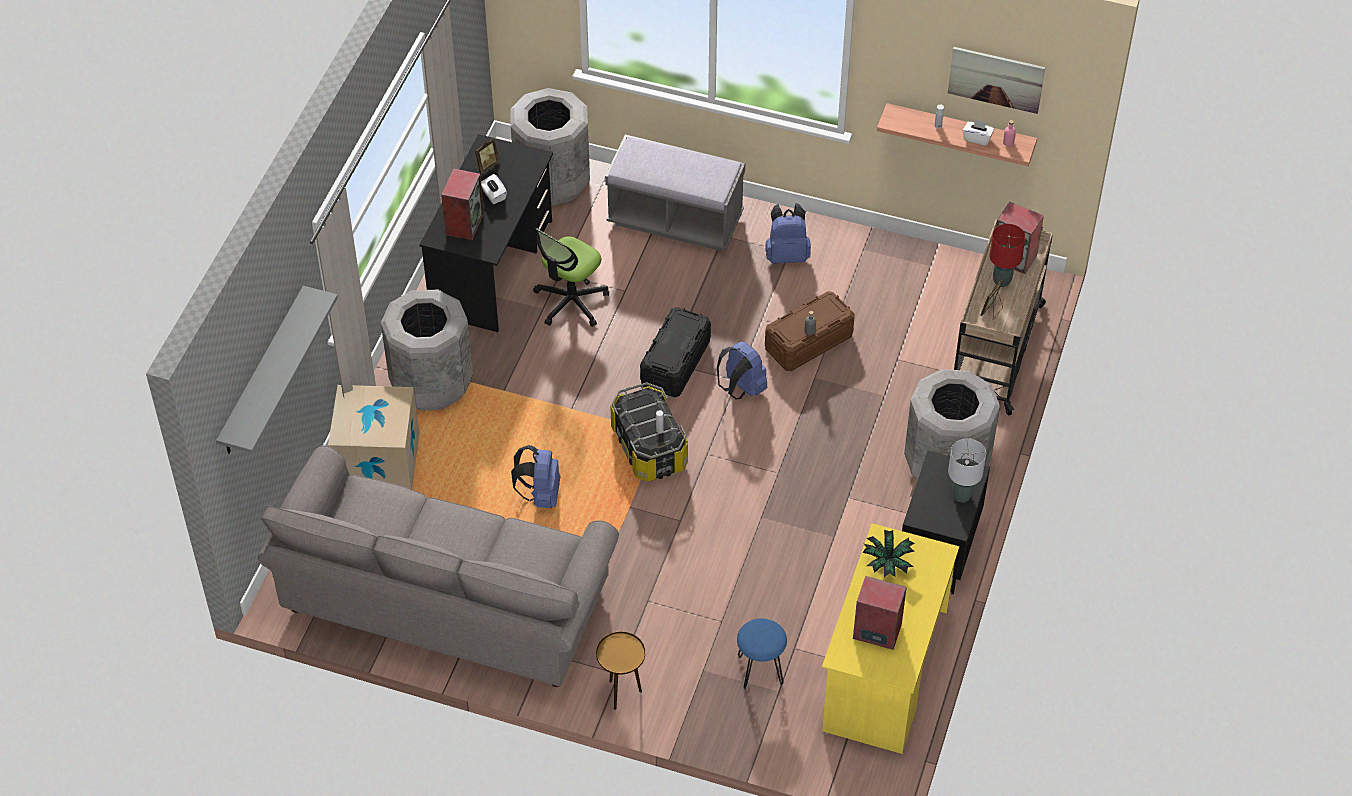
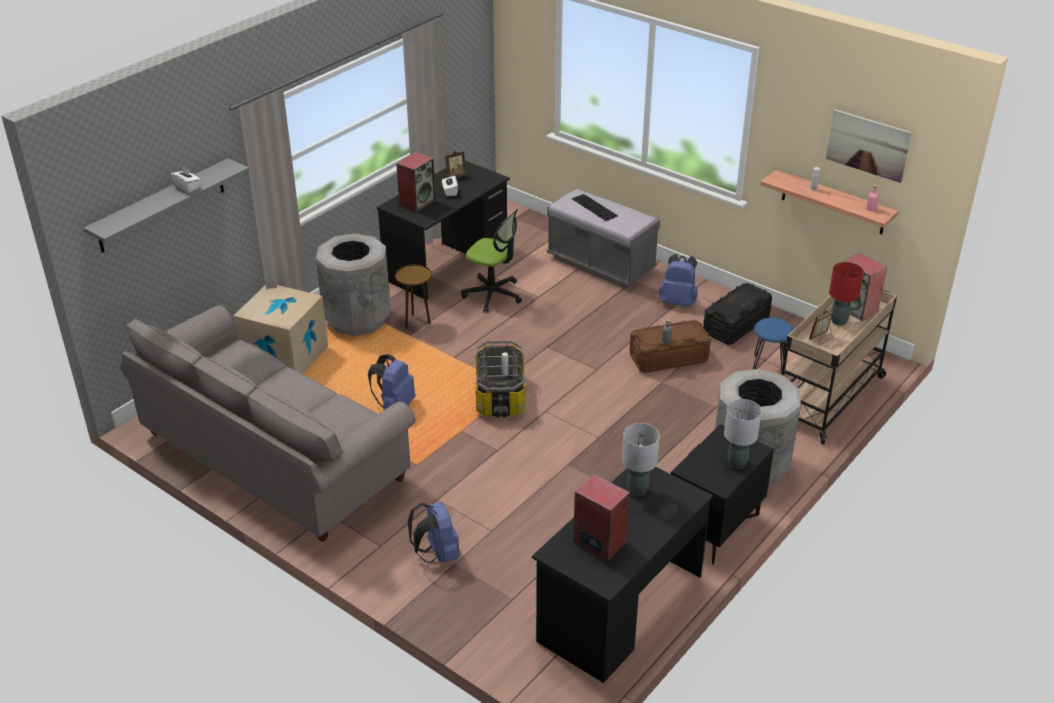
camera: 20 degrees right, 15 degrees down
(552, 181) = (521, 226): grey trash can -> none
(571, 302) = (493, 294): office chair -> office chair turned 120 degrees counterclockwise
(622, 693) = (374, 561): brown side table -> brown side table (416, 322)
(663, 165) = (594, 207): none -> keyboard
(675, 363) = (552, 348): black storage box -> black storage box (735, 325)
(741, 389) = (596, 375): blue backpack -> blue backpack (437, 554)
(760, 669) = (505, 576): blue stool -> blue stool (768, 365)
(885, 670) = (620, 608): yellow desk -> black desk
(887, 562) = (637, 490): potted plant -> grey table lamp
(977, 138) = (844, 201): white tissue box -> white tissue box (187, 187)

